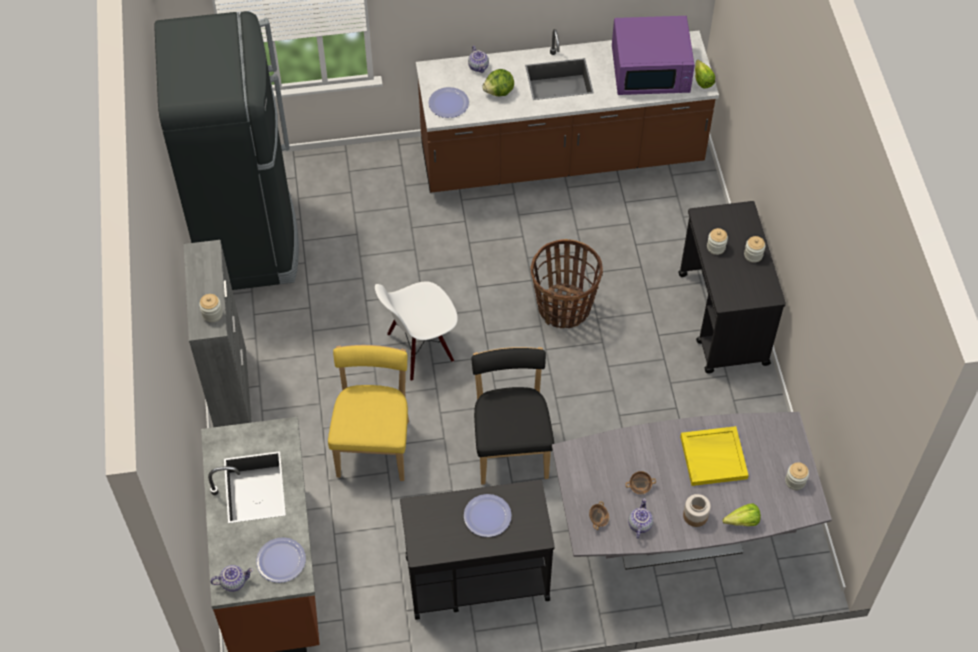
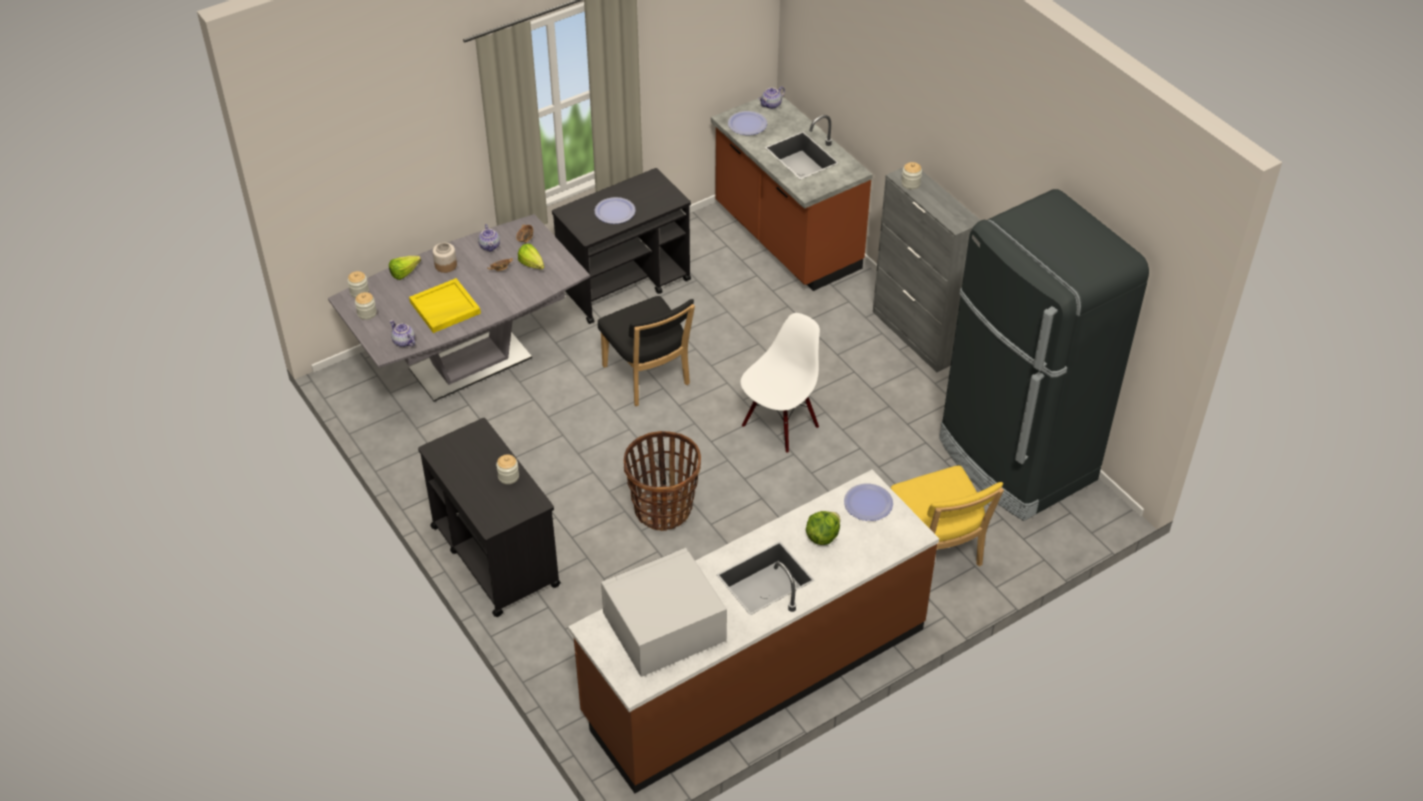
camera: 155 degrees right, 10 degrees down
(374, 444) = (767, 341): yellow chair -> yellow chair (937, 552)
(479, 67) = (864, 558): teapot -> teapot (403, 342)
(651, 70) = (663, 628): purple microwave -> white microwave
(702, 78) = (596, 639): lettuce -> lettuce (533, 266)
(753, 255) = (466, 482): jar -> jar (359, 292)

